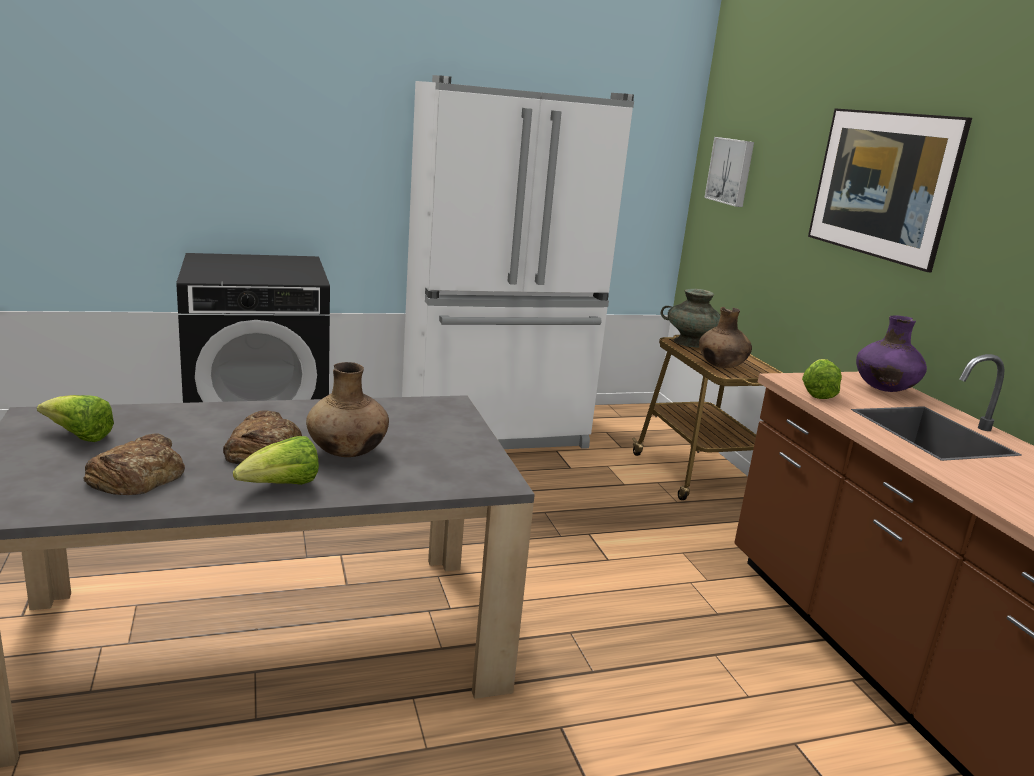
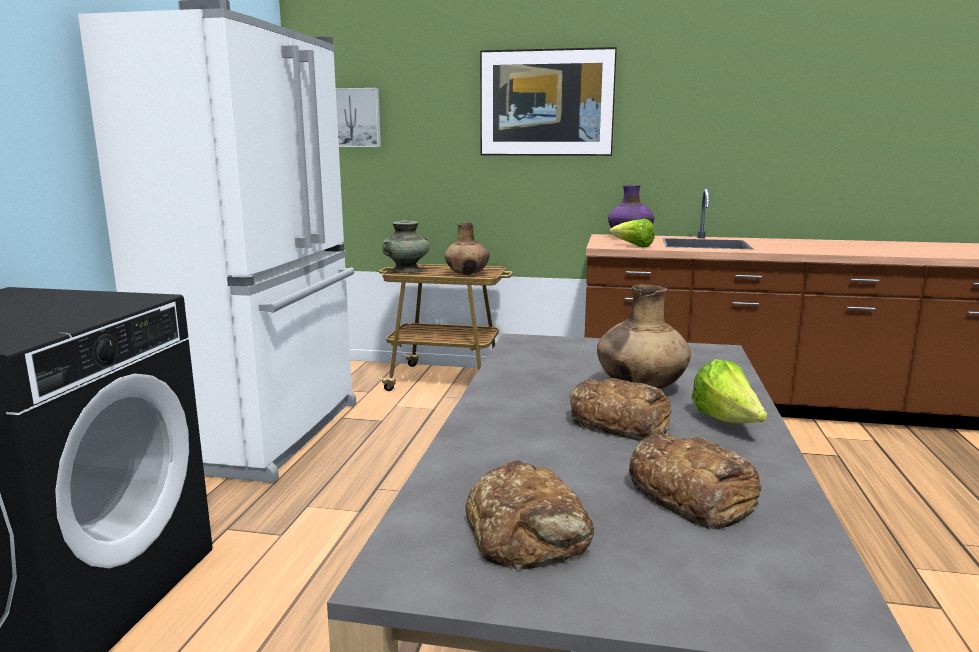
camera: 60 degrees left, 5 degrees down
(79, 436) = (529, 531): lettuce -> bread

